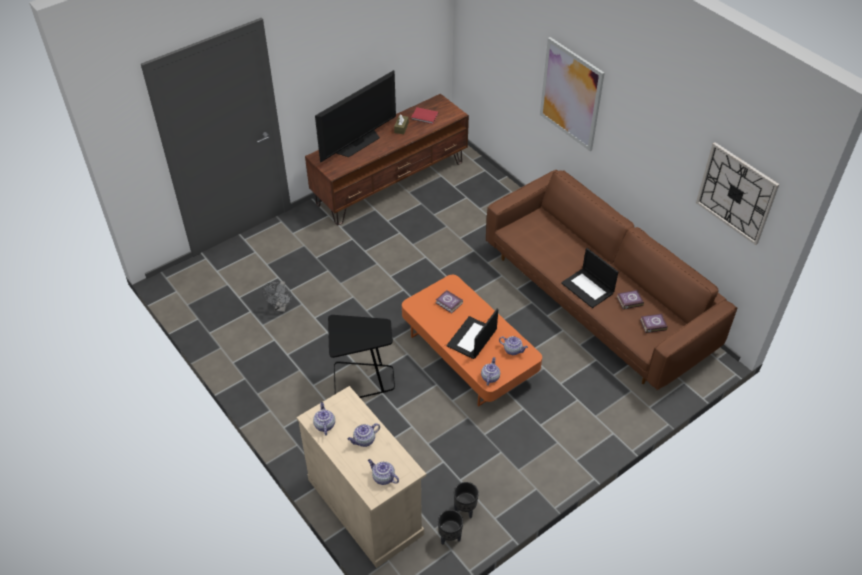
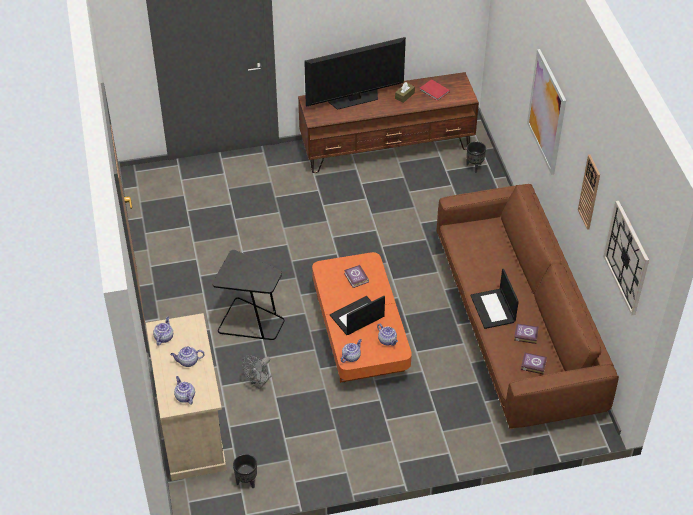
camera: 25 degrees right, 0 degrees up
(281, 307) = (218, 232): grey fan -> grey fan (259, 383)
(465, 509) = (274, 464): black planter -> black planter (474, 167)
(659, 149) = (589, 192): none -> wall clock

